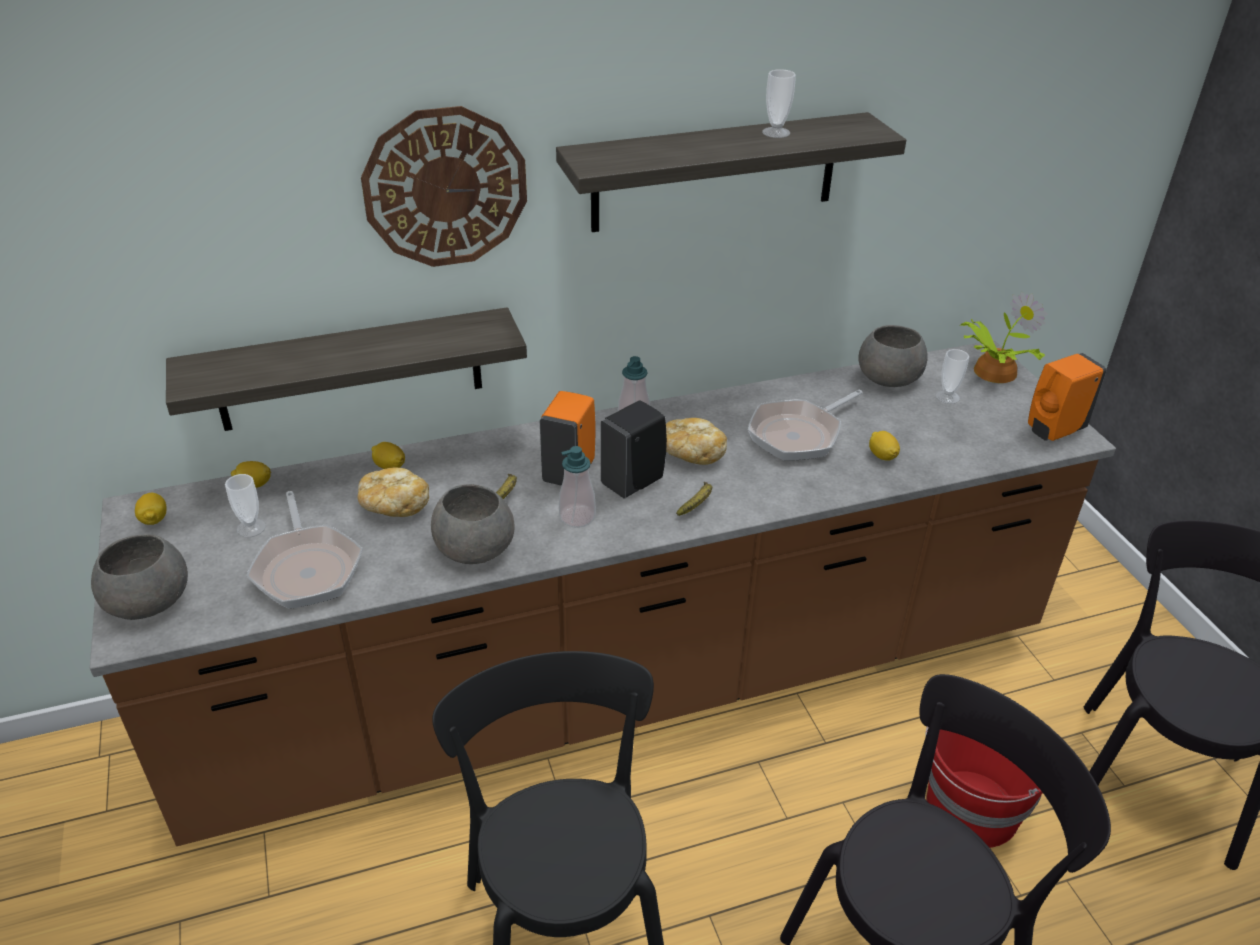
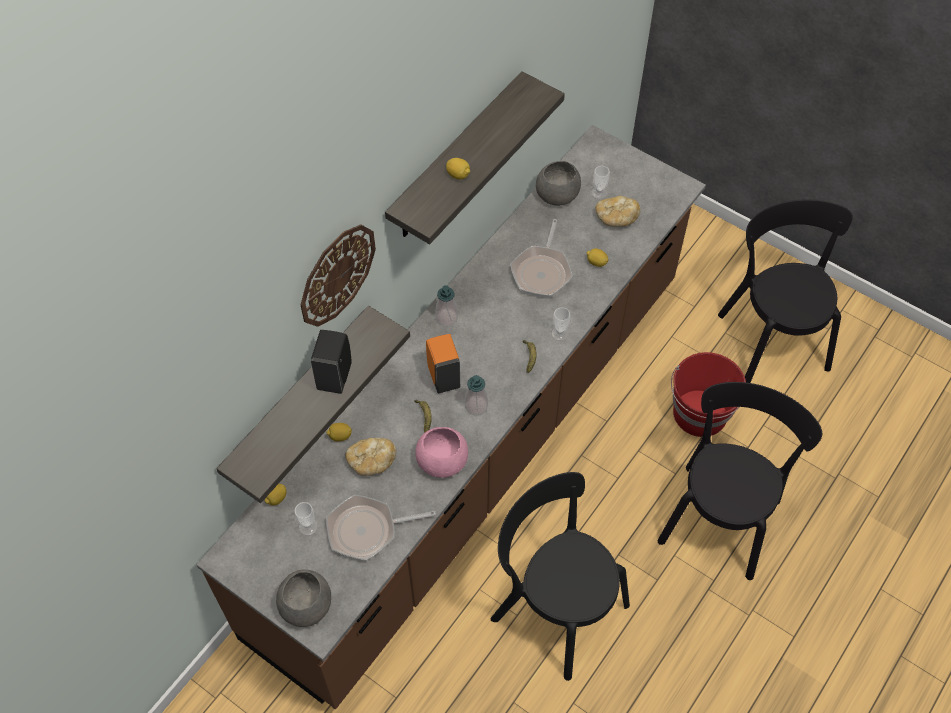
camera: 35 degrees left, 20 degrees up
(154, 519) = (246, 557): lemon -> lemon (458, 175)
(307, 568) = (367, 530): frying pan -> frying pan turned 135 degrees clockwise
(473, 547) = (441, 460): grey bowl -> pink bowl
(634, 482) = (484, 362): black soap dispenser -> black soap dispenser (335, 375)
(691, 454) = (497, 322): bread -> bread (616, 218)
(776, 132) = (491, 126): cup -> cup (560, 333)
(992, 371) = (608, 155): potted plant -> none
(1053, 430) = (668, 189): orange soap dispenser -> none

